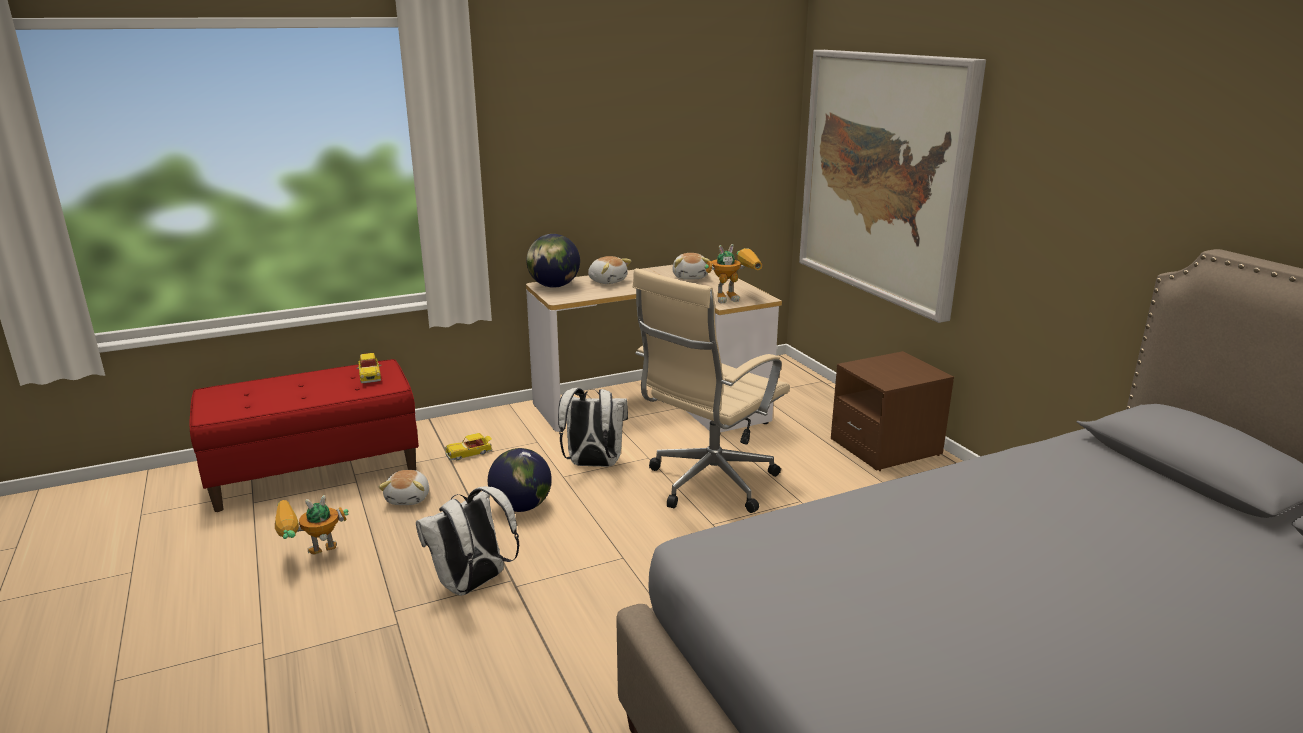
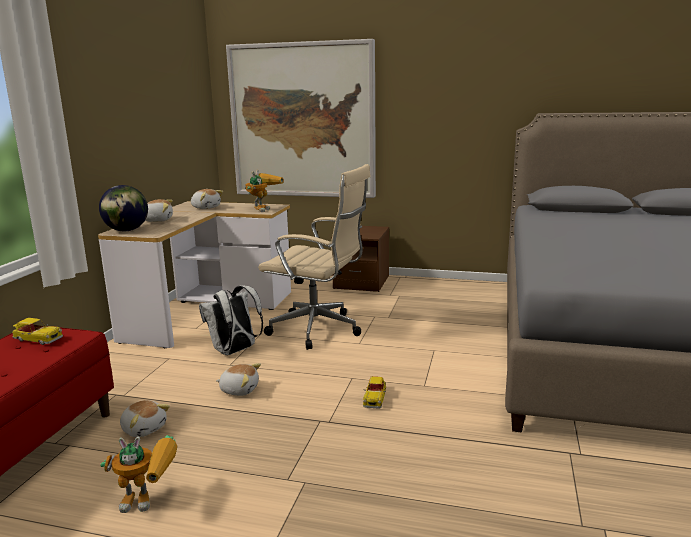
camera: 50 degrees left, 5 degrees down
(312, 558) = (150, 500): toy robot -> toy robot turned 105 degrees counterclockwise
(469, 453) = (131, 385): toy car -> toy car (375, 398)
(472, 585) = (303, 437): white backpack -> none
(521, 506) = (239, 389): globe -> plush toy
(708, 484) = (319, 330): beige office chair -> beige office chair turned 60 degrees counterclockwise

